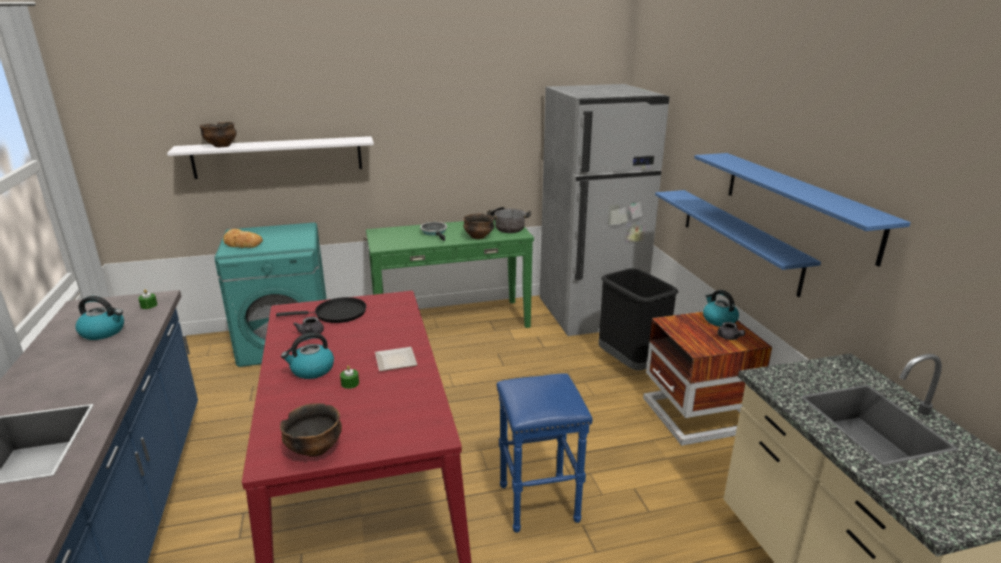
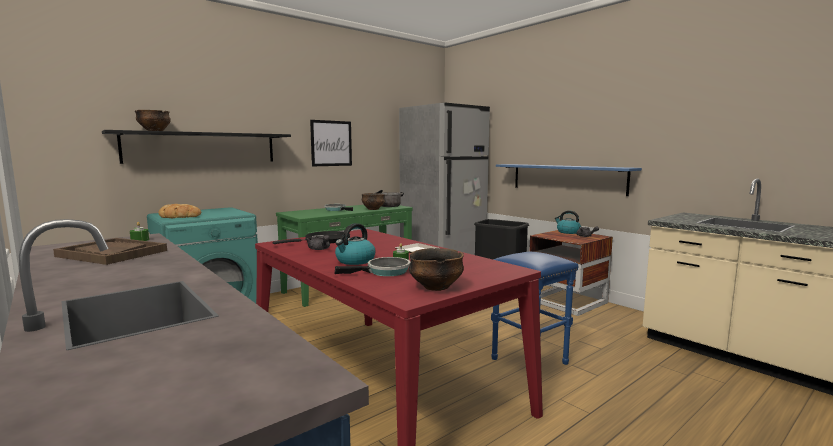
camera: 25 degrees left, 15 degrees down
(104, 332) = (112, 253): kettle -> brown tray
(278, 157) = (202, 147): white shelf -> black shelf
(310, 402) = (385, 272): none -> frying pan
(440, 142) = (331, 143): none -> picture
(797, 203) = (614, 139): blue shelf -> none

